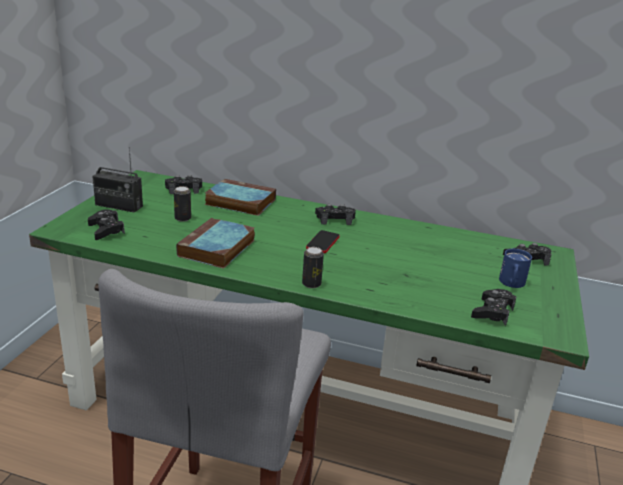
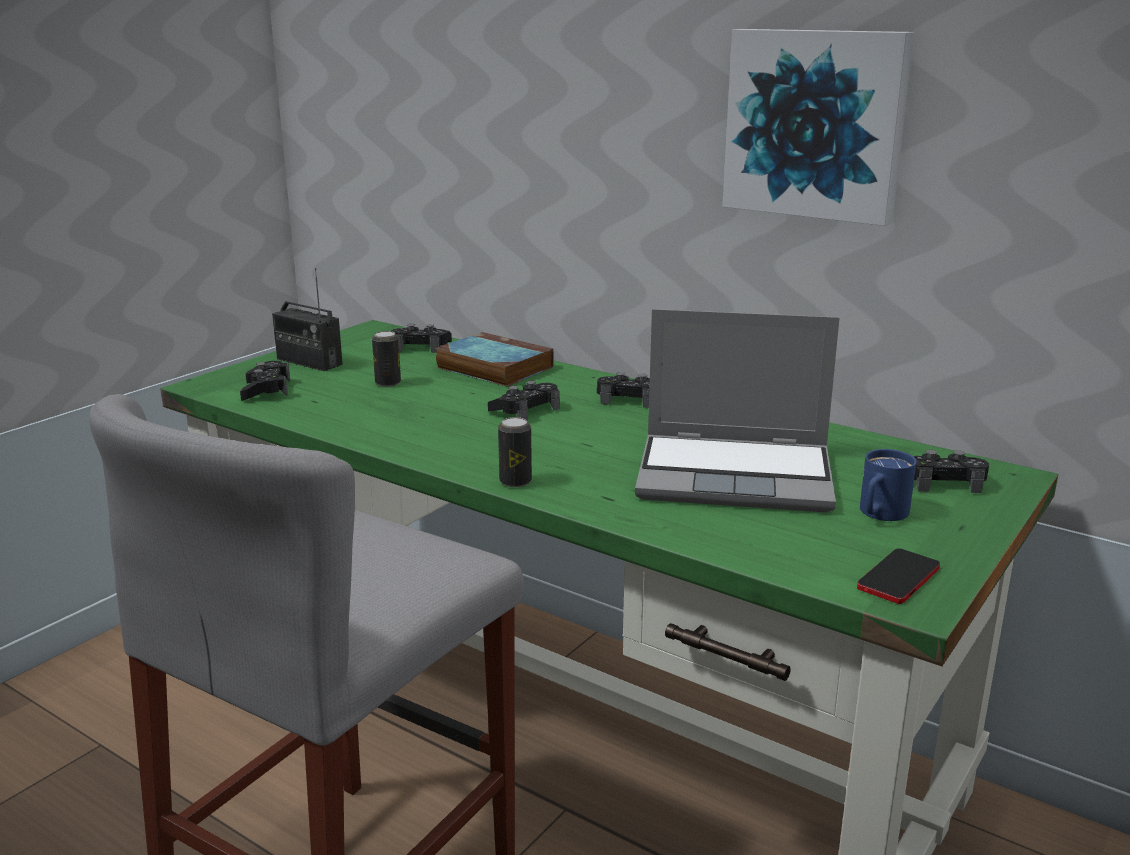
camera: 20 degrees right, 5 degrees down
(216, 249) = (405, 424): book -> none
(323, 242) = (582, 428): phone -> phone (898, 578)
(426, 266) = (737, 475): none -> laptop
(448, 61) = (816, 124): none -> picture
(492, 312) = (806, 551): black game controller -> black game controller (525, 410)

